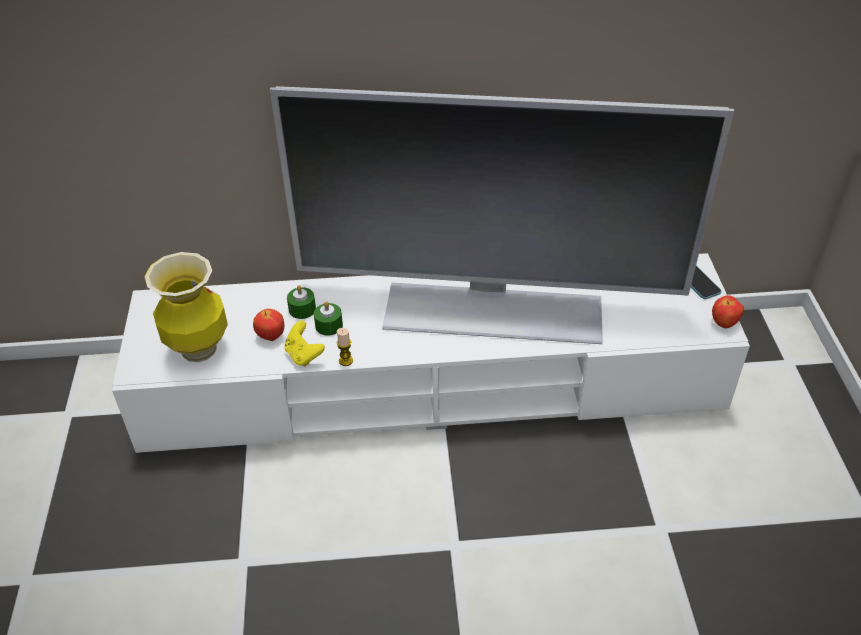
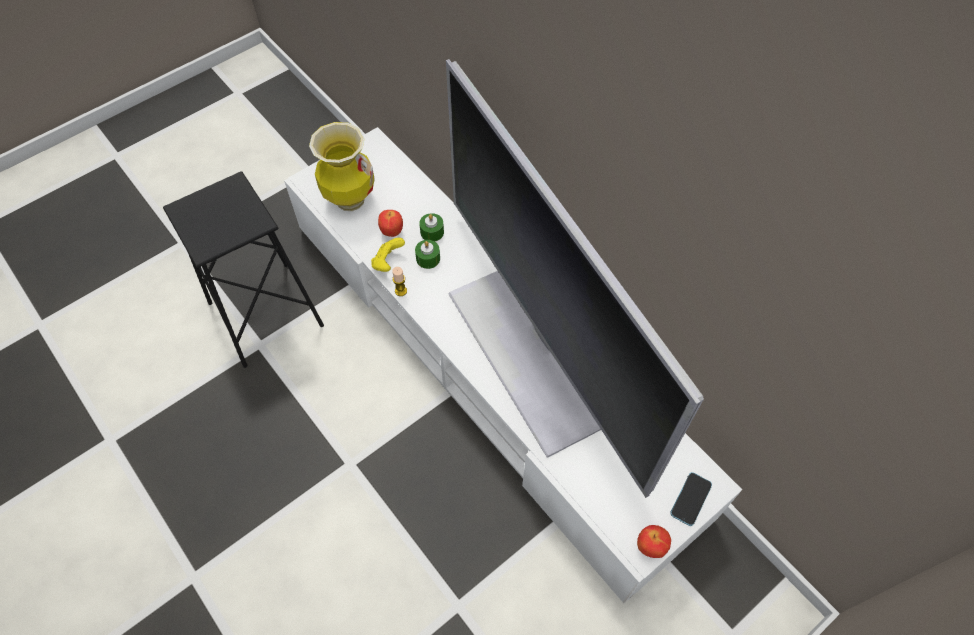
camera: 55 degrees right, 15 degrees up
(210, 537) = (266, 314): none -> black stool

